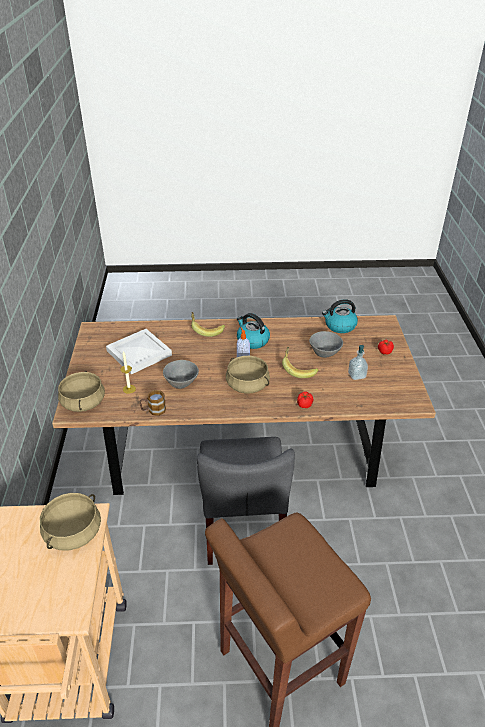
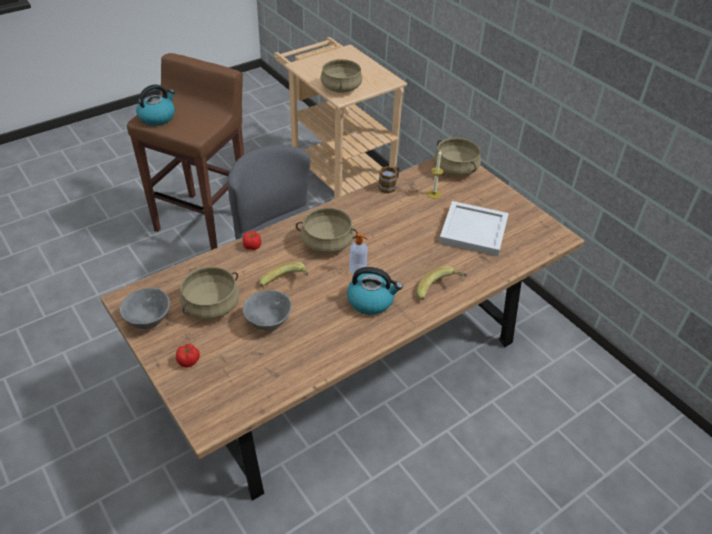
camera: 145 degrees right, 5 degrees up
(182, 383) = (392, 218): grey bowl -> grey bowl (147, 320)
(339, 326) = (274, 381): kettle -> kettle (157, 117)
(356, 375) = (211, 306): soap dispenser -> beige cooking pot

